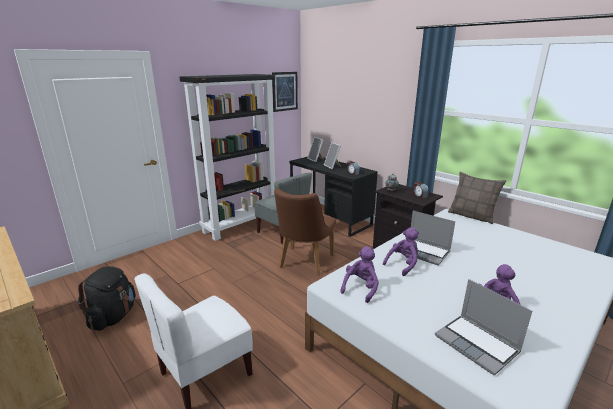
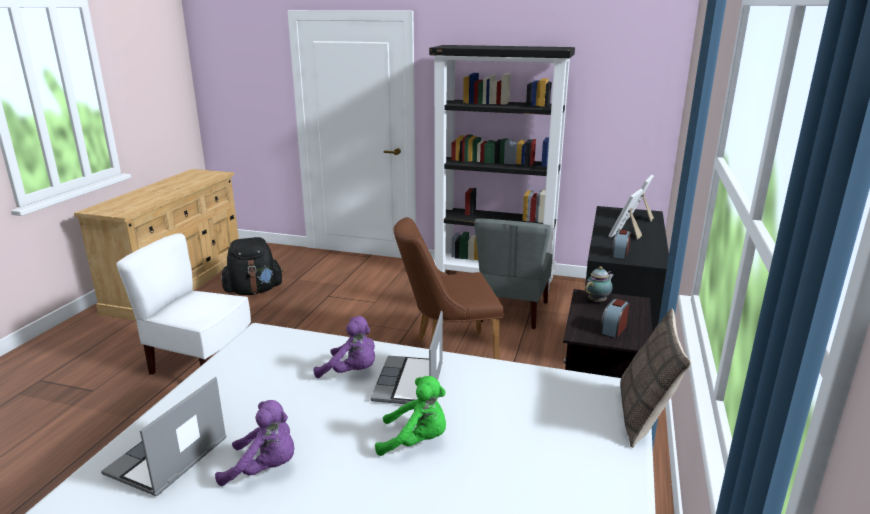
camera: 60 degrees right, 0 degrees up
(284, 91) = (641, 82): picture -> none
(361, 288) = (264, 353): purple plush toy -> none
(477, 263) = (416, 441): none -> green plush toy

